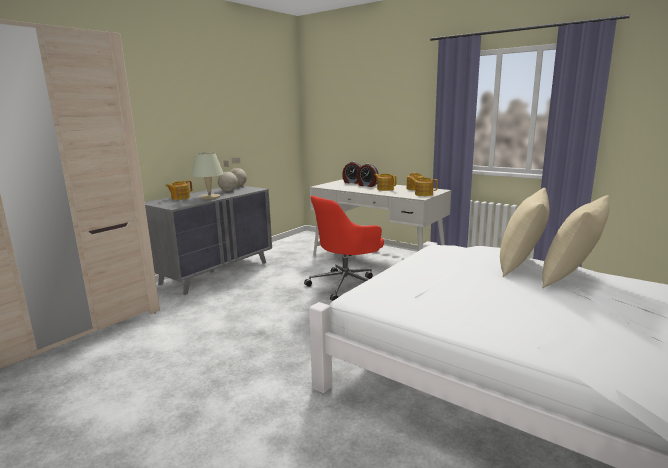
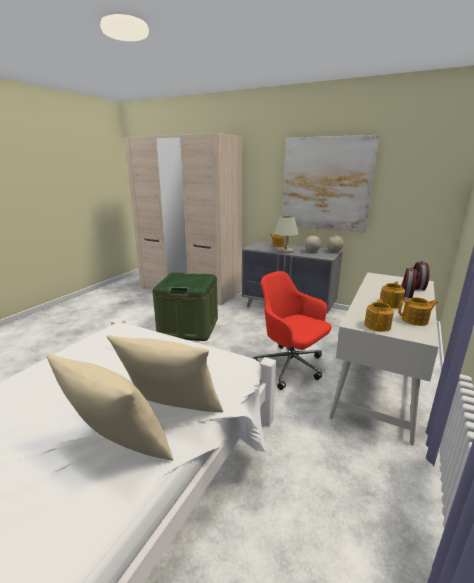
camera: 80 degrees right, 5 degrees up
(206, 113) = (326, 184): none -> picture
(216, 338) = (188, 328): none -> green storage box

